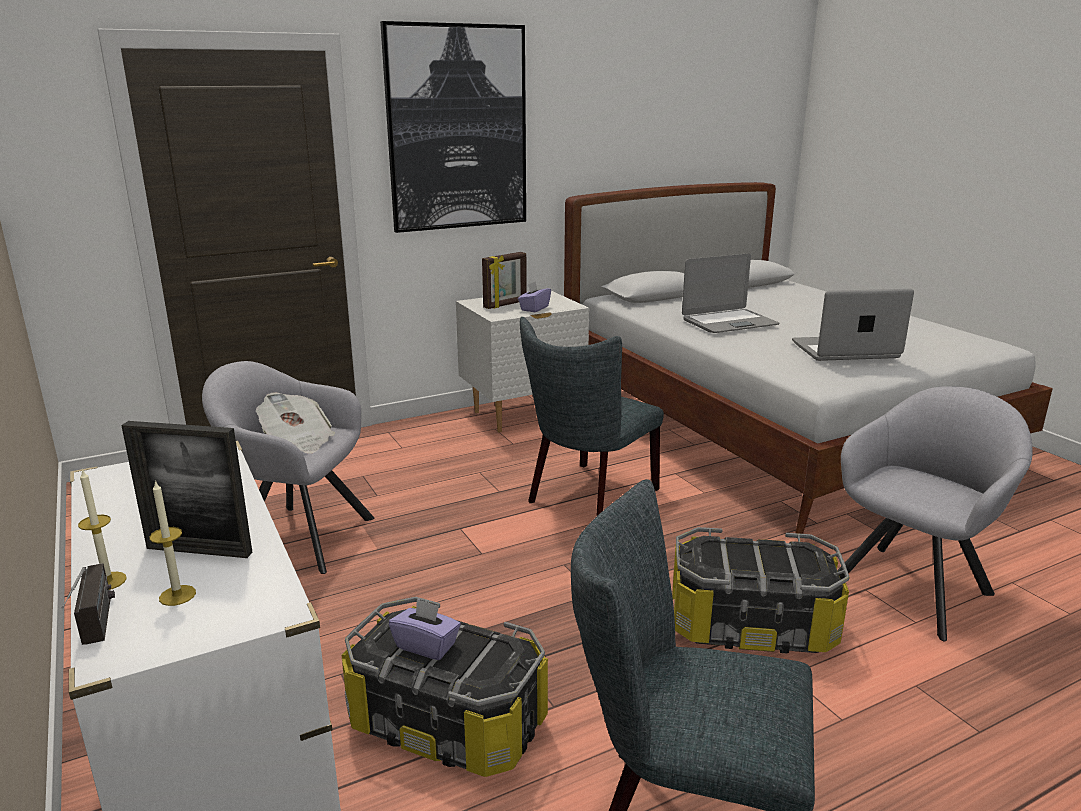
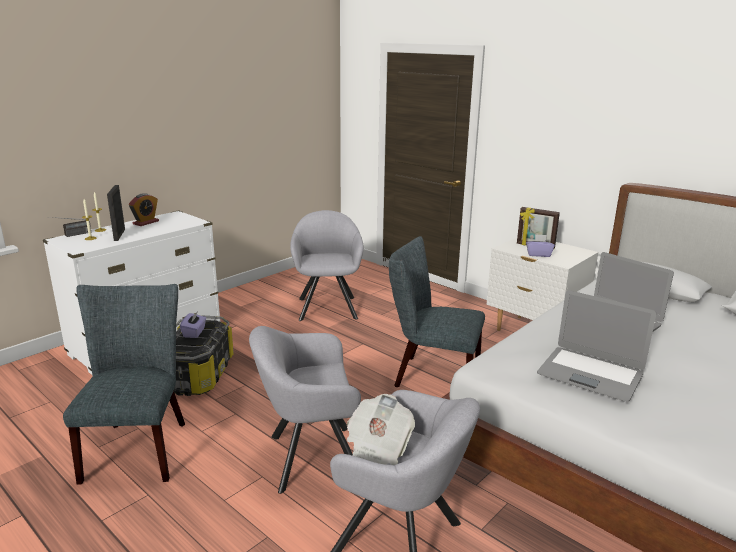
camera: 70 degrees right, 0 degrees up
(127, 514) = (146, 222): none -> alarm clock
(298, 440) = (330, 257): newspaper -> newspaper (377, 448)
(457, 129) = (548, 113): picture -> none
(751, 626) = (308, 458): storage box -> grey armchair
(845, 350) = (590, 374): laptop -> laptop turned 150 degrees clockwise

